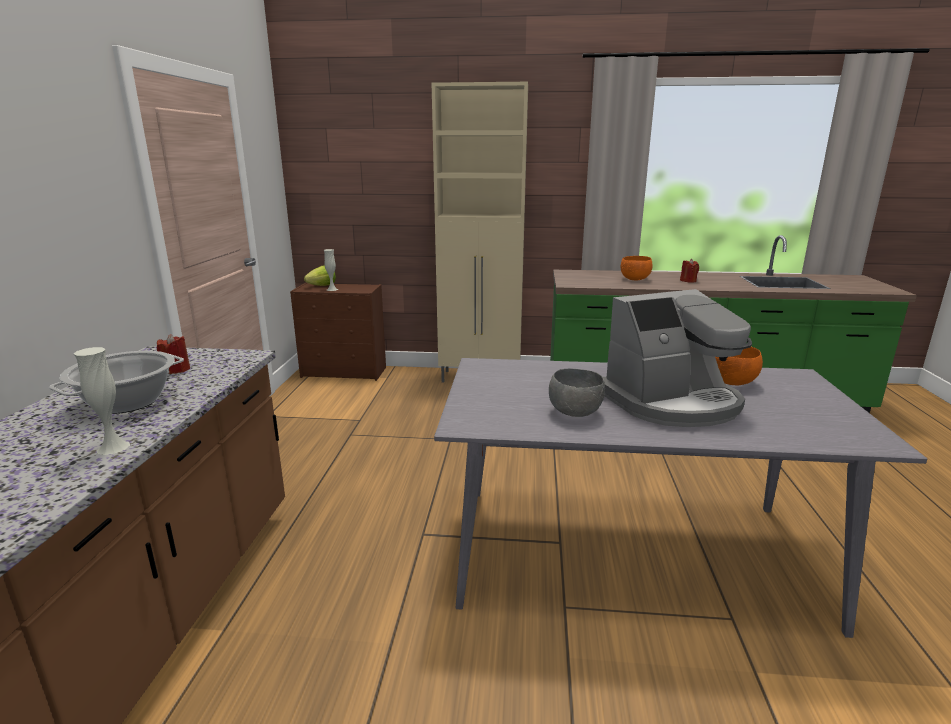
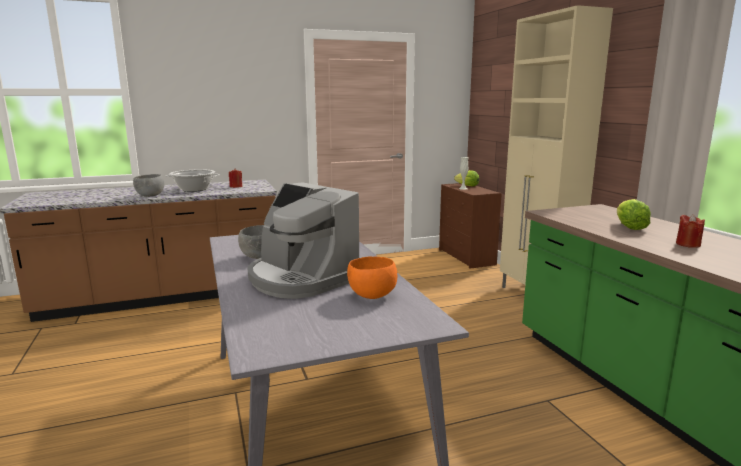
camera: 65 degrees right, 5 degrees down
(113, 447) = (150, 196): white vase -> grey bowl
(635, 279) = (629, 227): orange bowl -> lettuce

